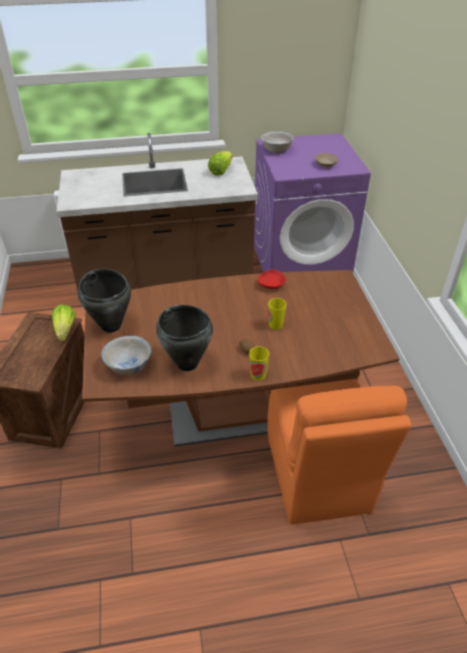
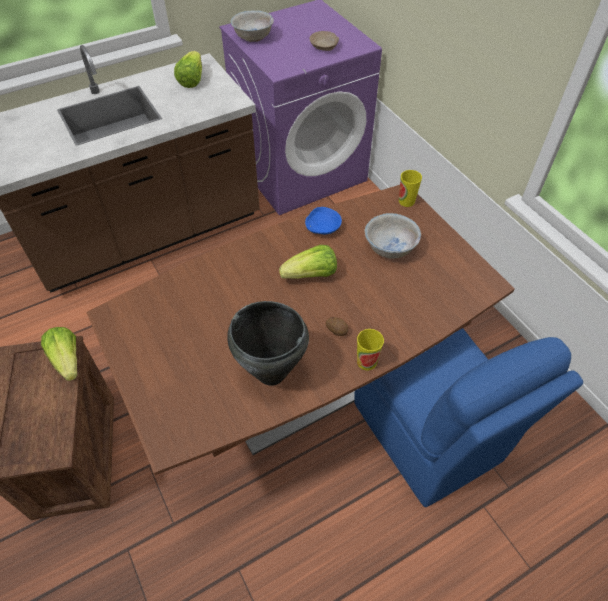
camera: 20 degrees left, 10 degrees up
(111, 325) = (142, 345): black cooking pot -> none
(128, 365) = (195, 400): white bowl -> white bowl (390, 247)
(247, 312) = (311, 275): none -> lettuce
(271, 284) = (322, 227): red bowl -> blue bowl
(276, 324) = (354, 283): cup -> cup (406, 201)
(317, 474) = (428, 435): orange chair -> blue chair

